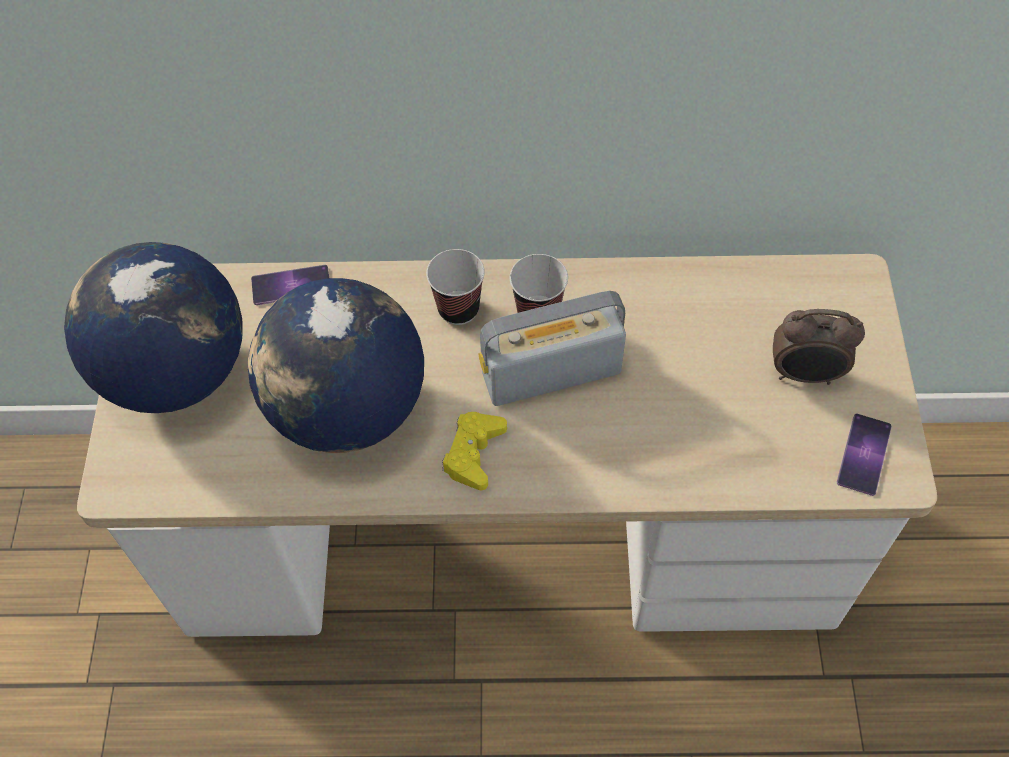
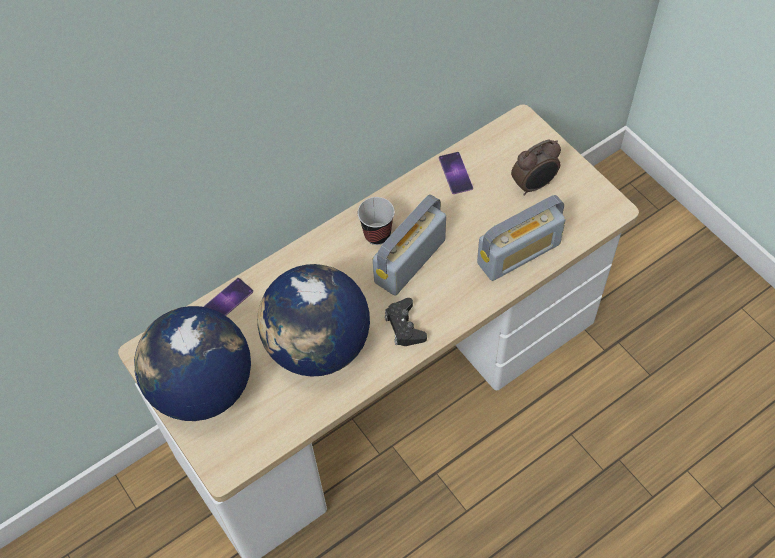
camera: 35 degrees left, 0 degrees up
(458, 309) = (332, 257): cup -> none
(473, 453) = (404, 326): yellow game controller -> black game controller
(706, 453) = (518, 253): none -> radio
(864, 454) = (590, 208): phone -> phone (455, 173)

